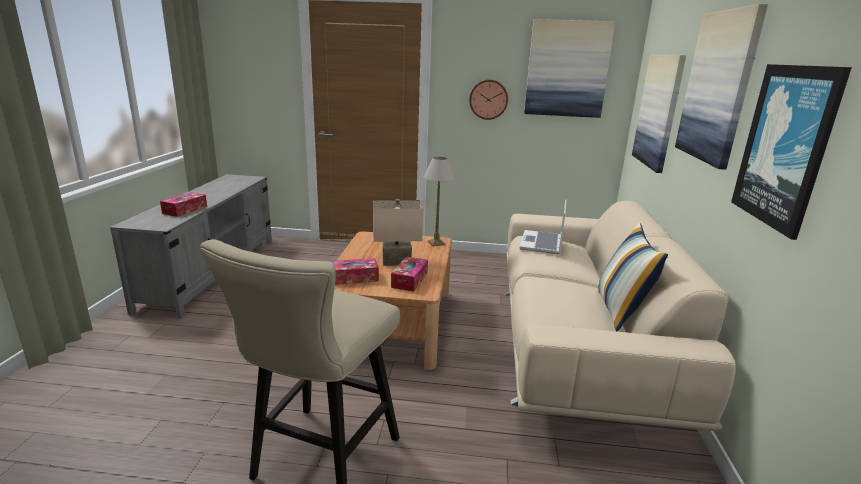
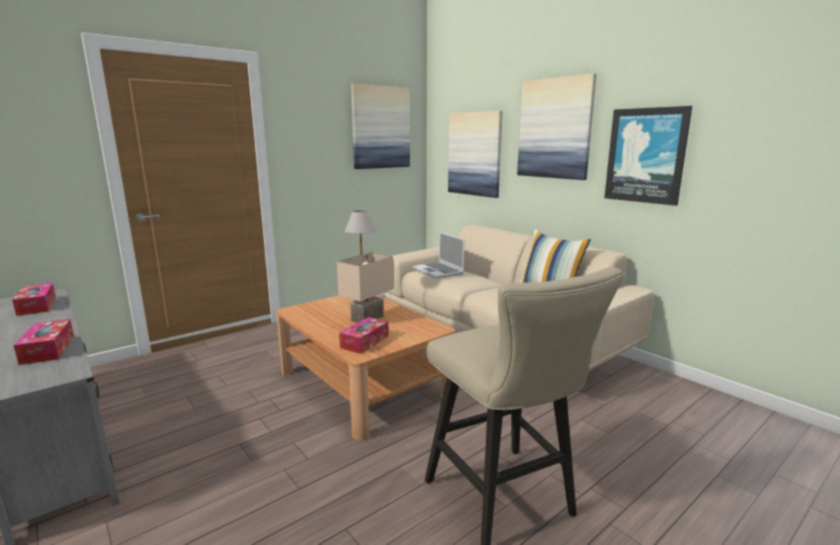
camera: 45 degrees left, 5 degrees down
(409, 280) = (407, 326): tissue box -> tissue box (37, 306)
(488, 99) = (323, 158): wall clock -> none

